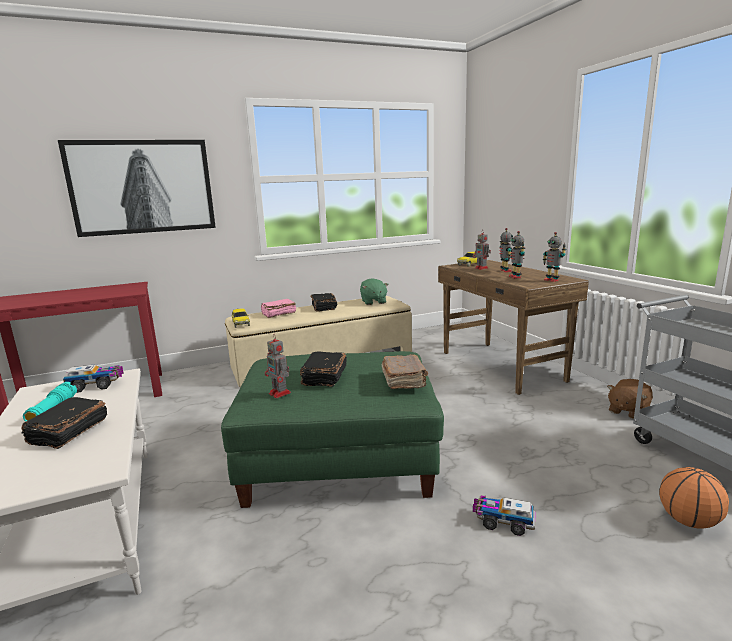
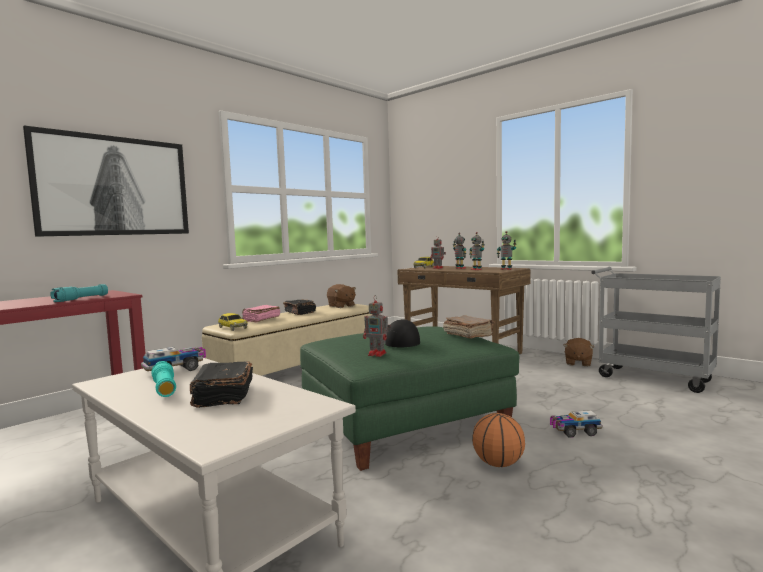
camera: 25 degrees left, 10 degrees down
(97, 296) = (81, 299): none -> turquoise flashlight
(324, 377) = (399, 341): black book -> cap
(373, 302) = (341, 306): green plush toy -> brown plush toy
(688, 521) = (675, 407): basketball -> basketball (498, 464)

